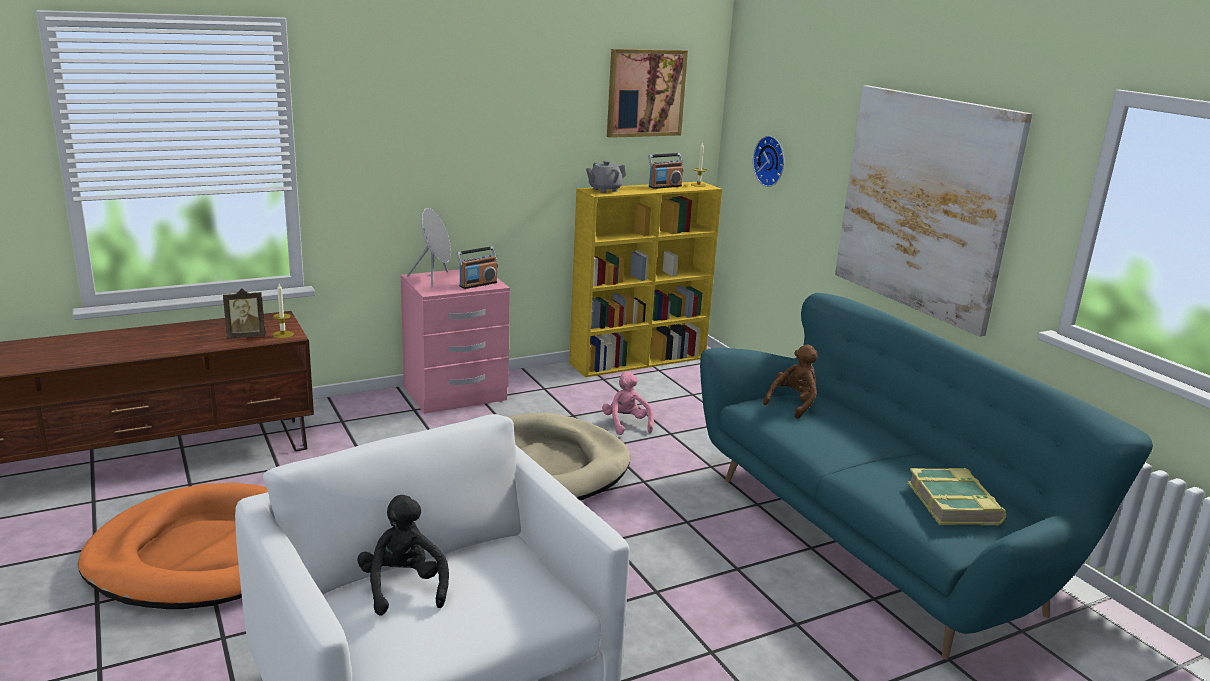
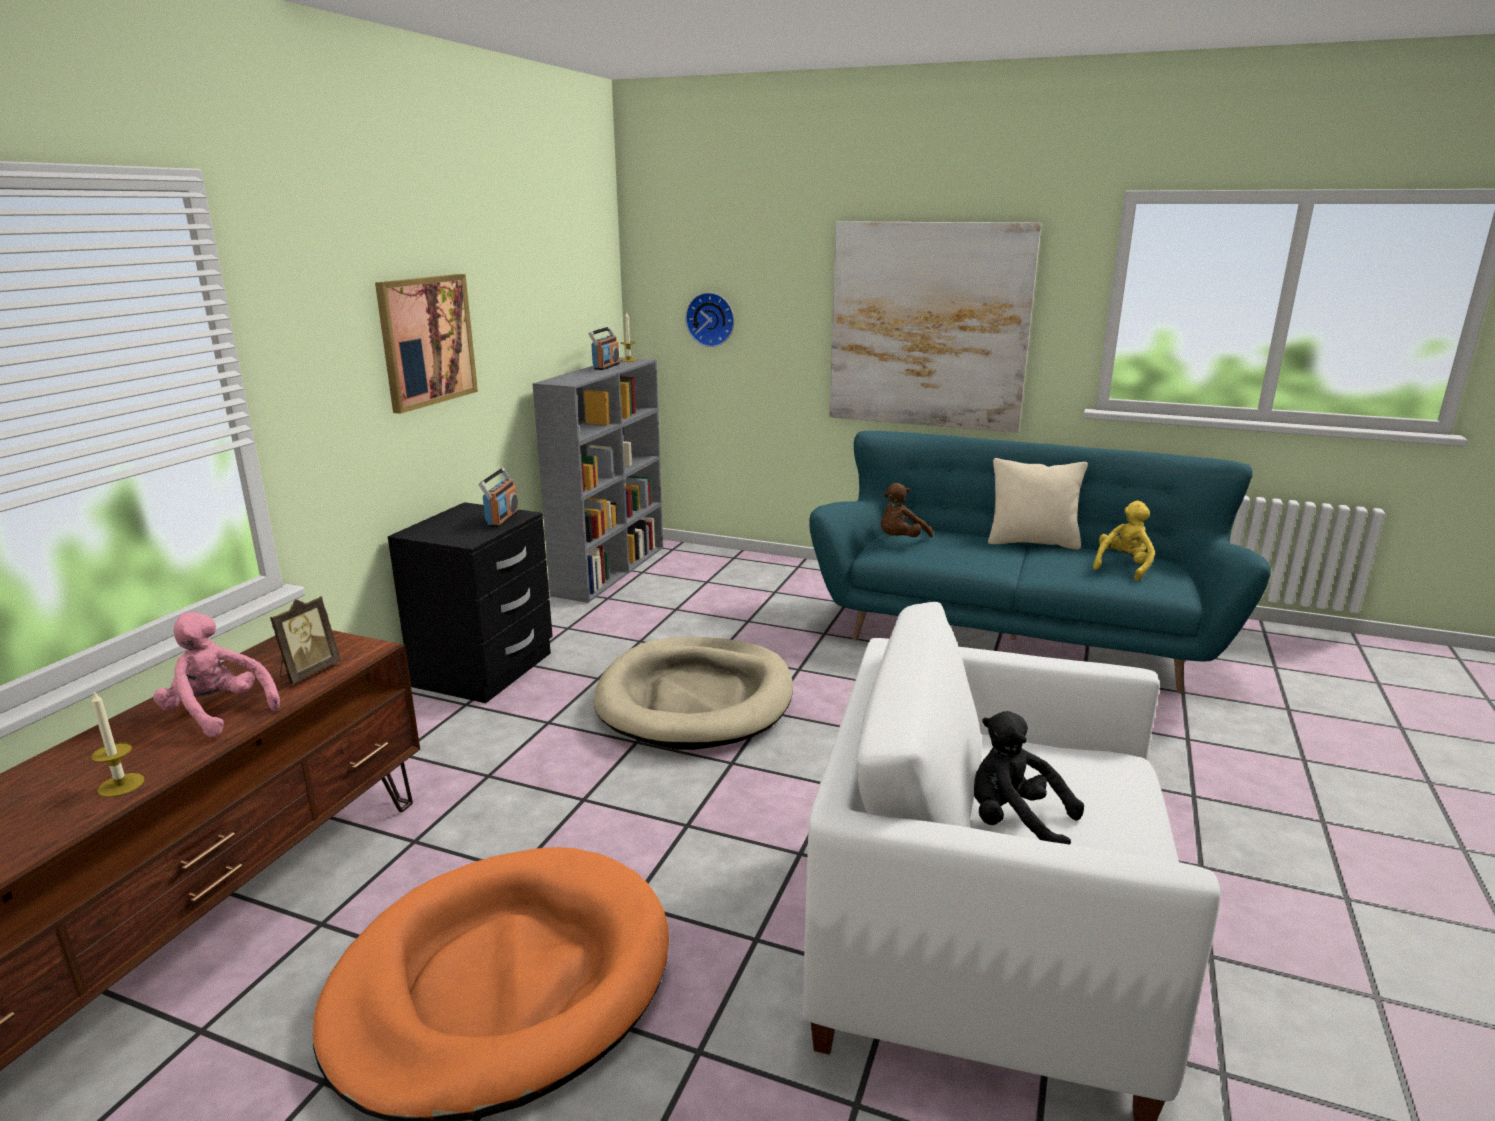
camera: 40 degrees left, 0 degrees up
(283, 334) = (356, 651): candle -> candle (121, 785)
(434, 278) = (439, 528): grey speaker -> none
(455, 394) = (485, 670): pink nightstand -> black nightstand
(604, 190) = (564, 379): grey teapot -> none
(626, 424) = (699, 629): pink plush toy -> pink plush toy (218, 713)
(639, 360) = (610, 570): yellow bookcase -> grey bookcase
(645, 93) = (567, 261): picture -> picture (426, 341)
(793, 404) = (900, 540): brown plush toy -> brown plush toy turned 135 degrees counterclockwise
(920, 452) = (1032, 542): none -> beige pillow
(954, 504) = (1123, 567): book -> yellow plush toy

